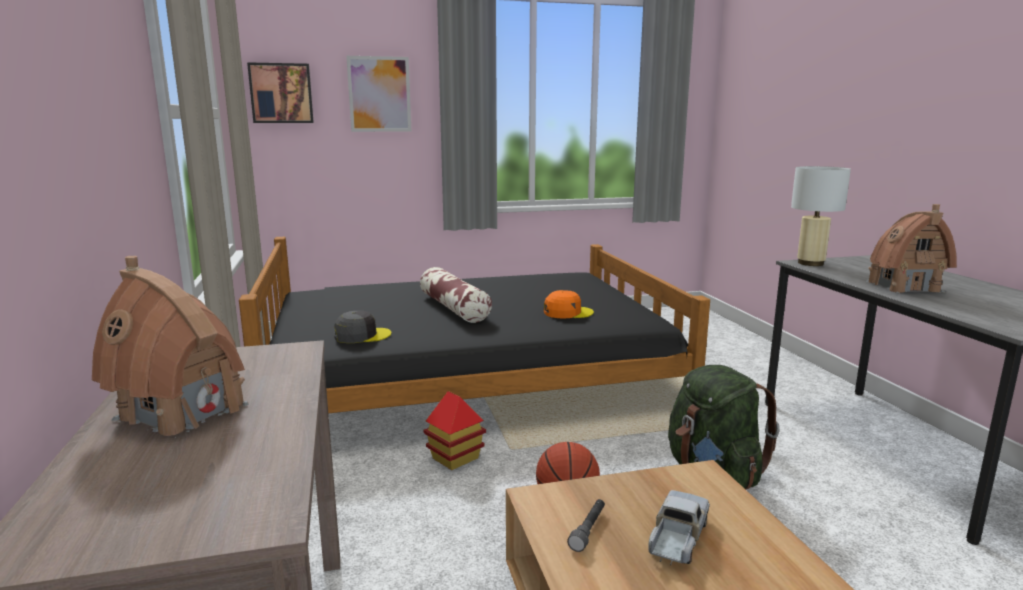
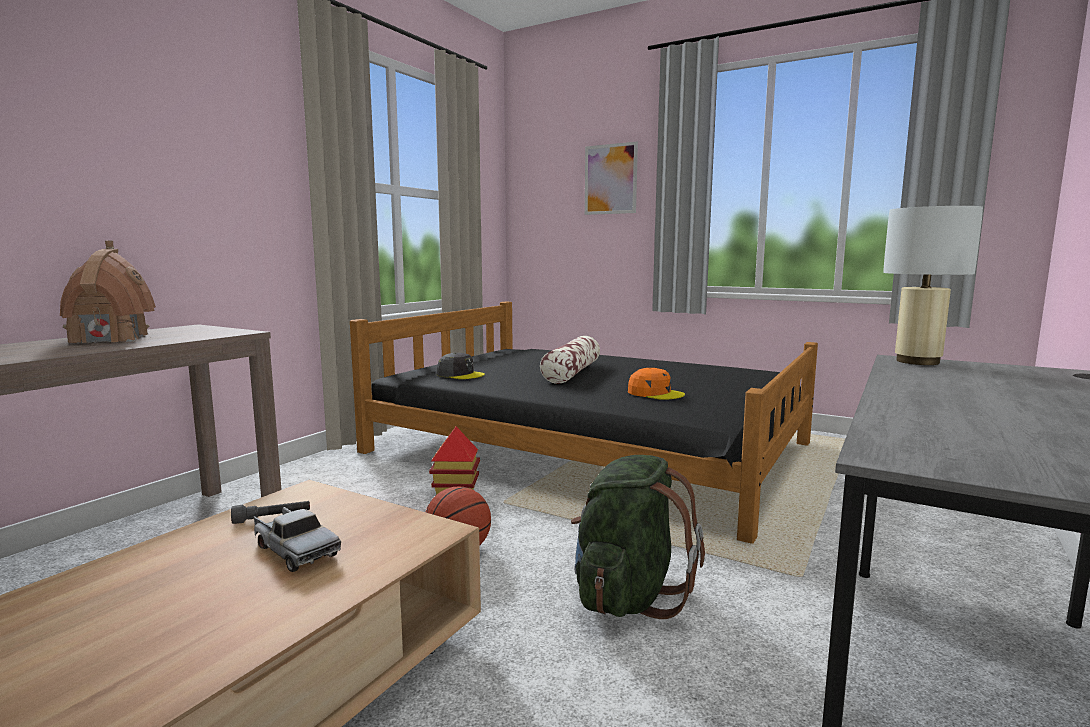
camera: 45 degrees right, 5 degrees down
(281, 93) = (536, 184): picture -> none
(677, 538) = (294, 550): toy truck -> toy truck turned 60 degrees clockwise
(904, 287) = (952, 396): toy house -> none

